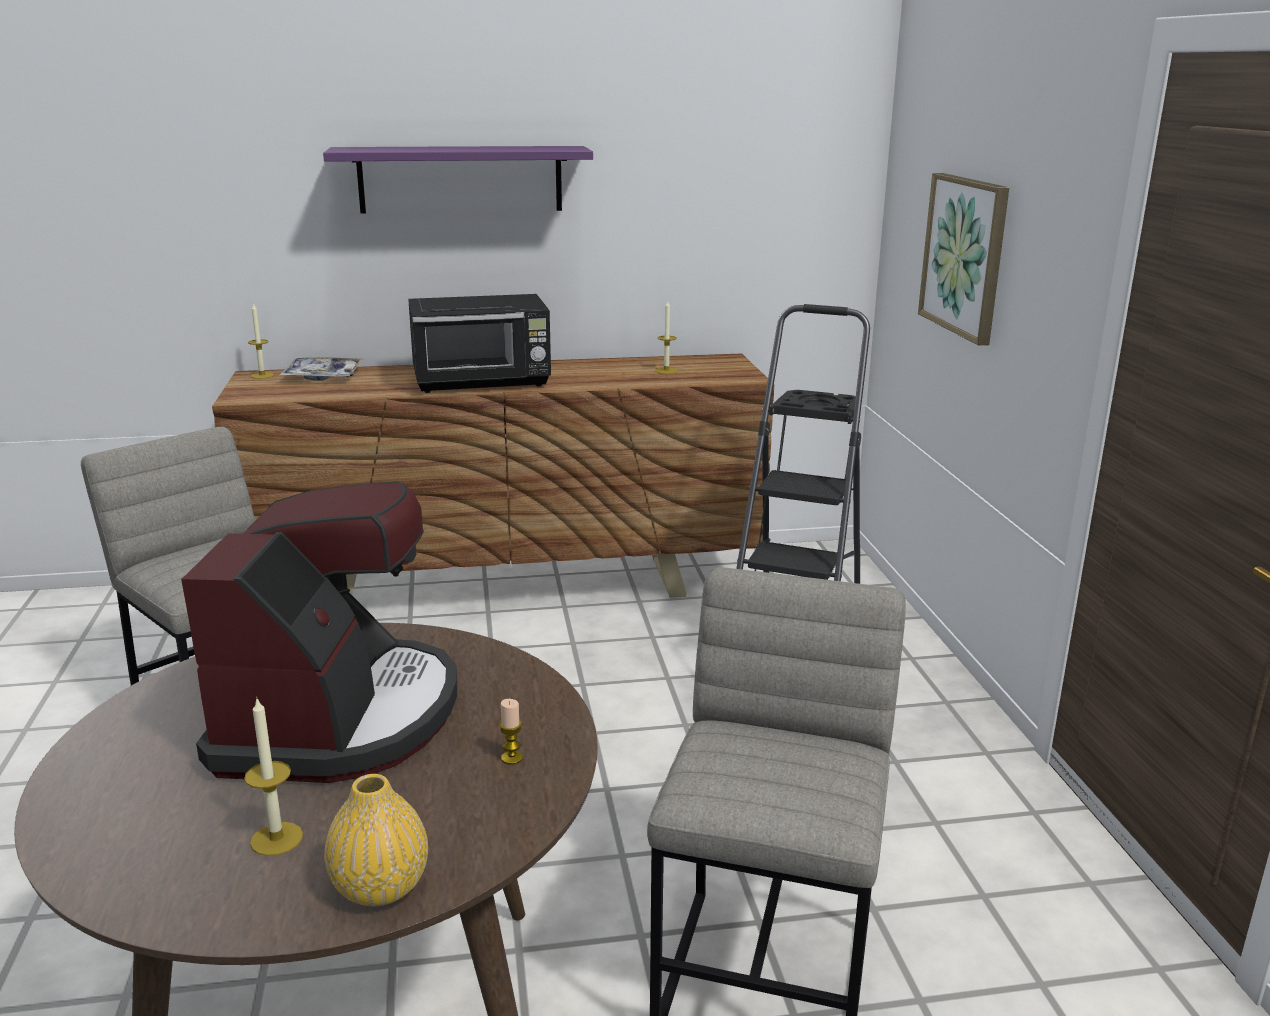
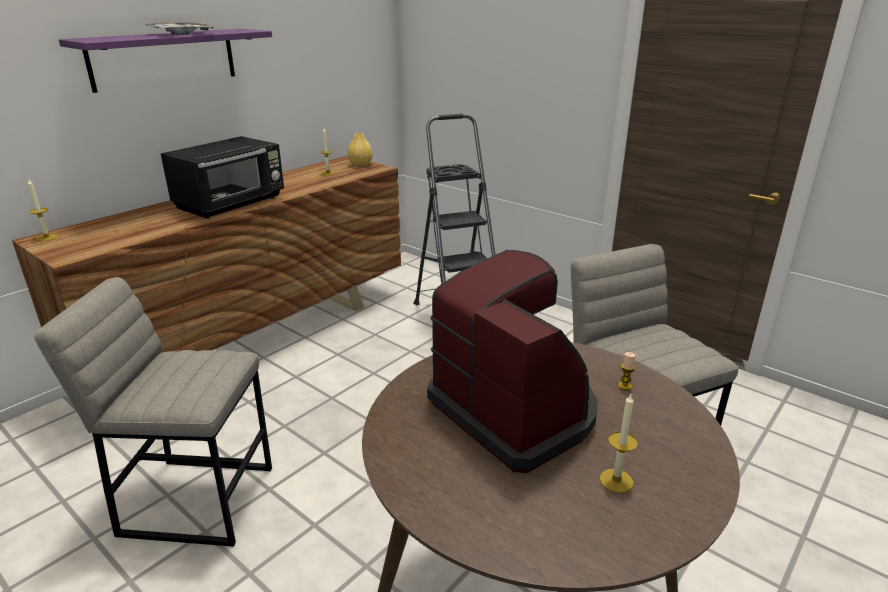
camera: 40 degrees left, 5 degrees up
(323, 376) = (102, 226): tray -> tray (182, 34)
(380, 887) = (698, 470): yellow vase -> yellow vase (360, 165)
(965, 255) = (489, 78): picture -> none

